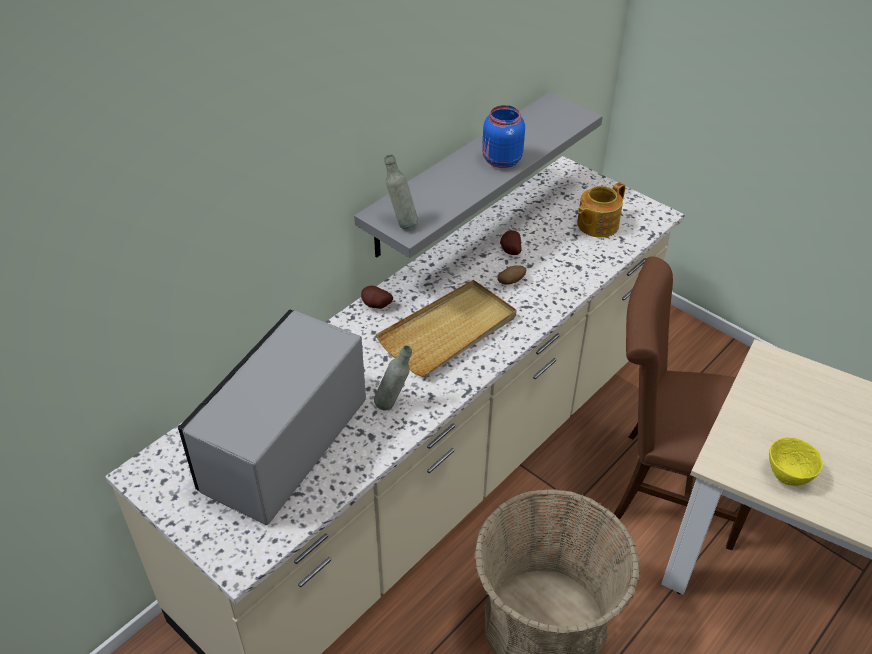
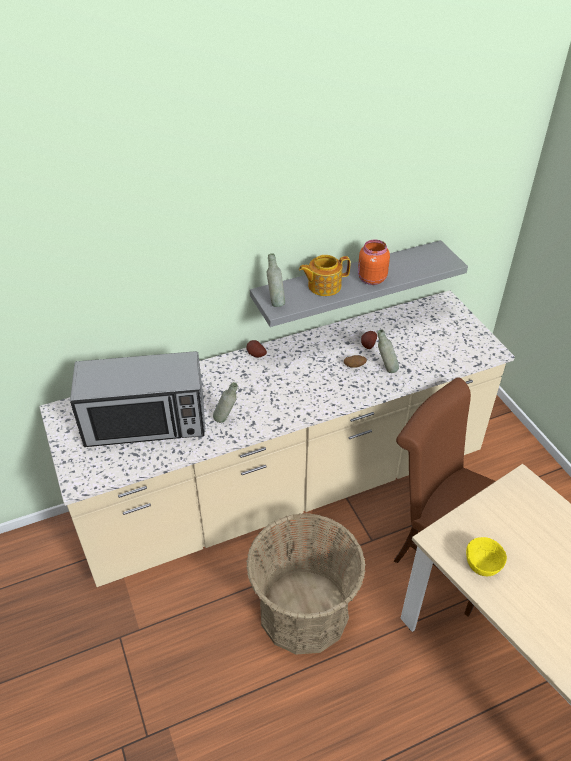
camera: 25 degrees right, 0 degrees up
(283, 444) = (145, 422): microwave -> microwave turned 150 degrees counterclockwise
(449, 331) = (291, 386): beige tray -> none
(501, 161) = (371, 279): blue jar -> orange jar
(551, 274) = (385, 369): none -> grey bottle
(596, 225) = (442, 345): teapot -> teapot (323, 286)

